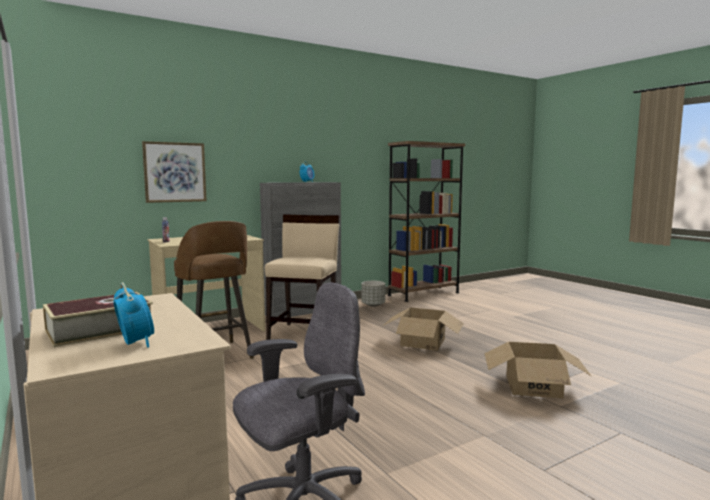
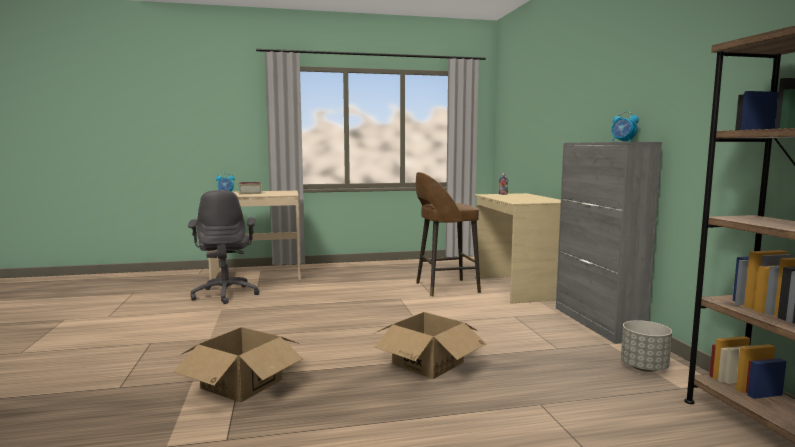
camera: 110 degrees right, 0 degrees up
(175, 172) = (545, 133): picture -> none
(305, 334) = (492, 315): beige chair -> none

